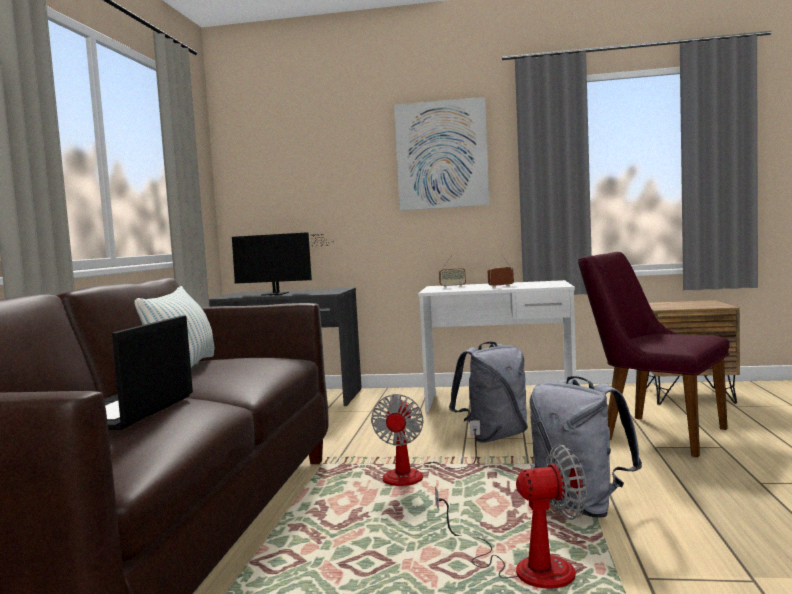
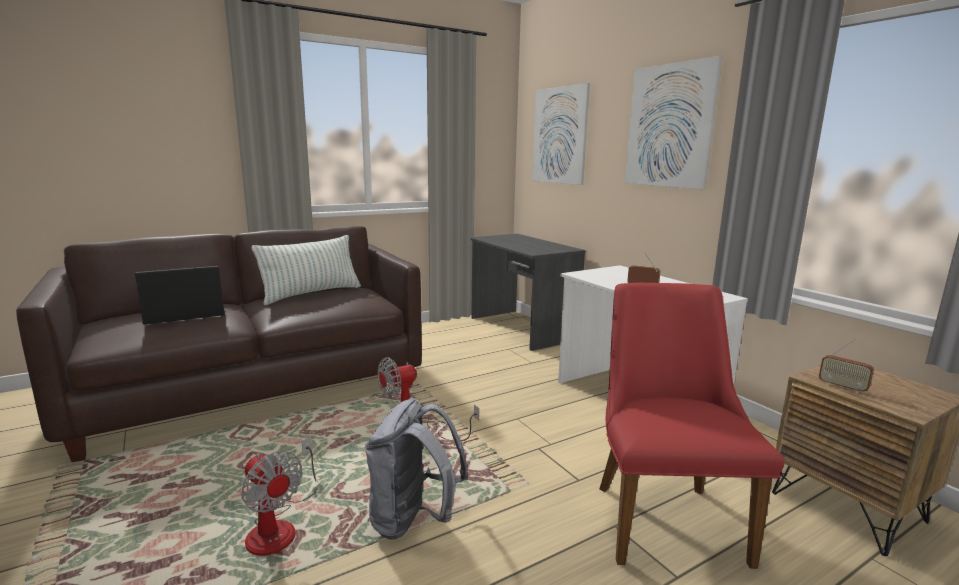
camera: 50 degrees right, 10 degrees up
(278, 294) = (515, 243): monitor -> none
(294, 171) = (559, 135): none -> picture
(452, 286) = (620, 273): radio -> radio (842, 387)
(494, 437) = (535, 429): grey backpack -> none
(652, 432) = (662, 513): purple chair -> red chair

